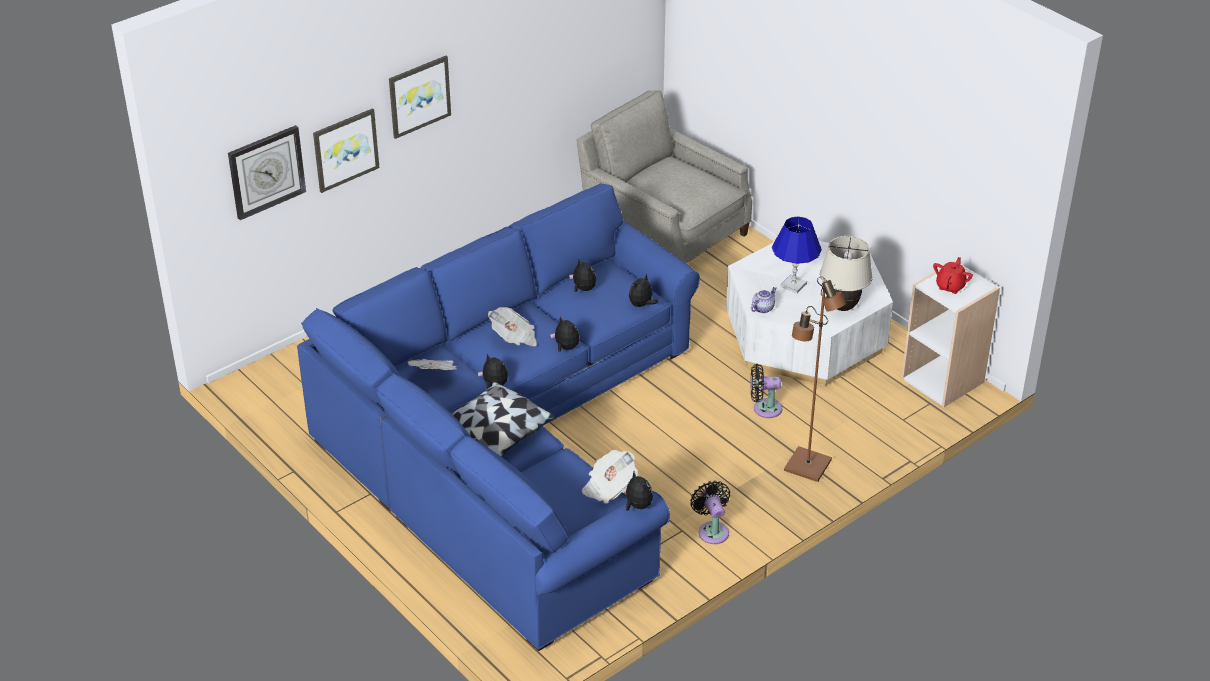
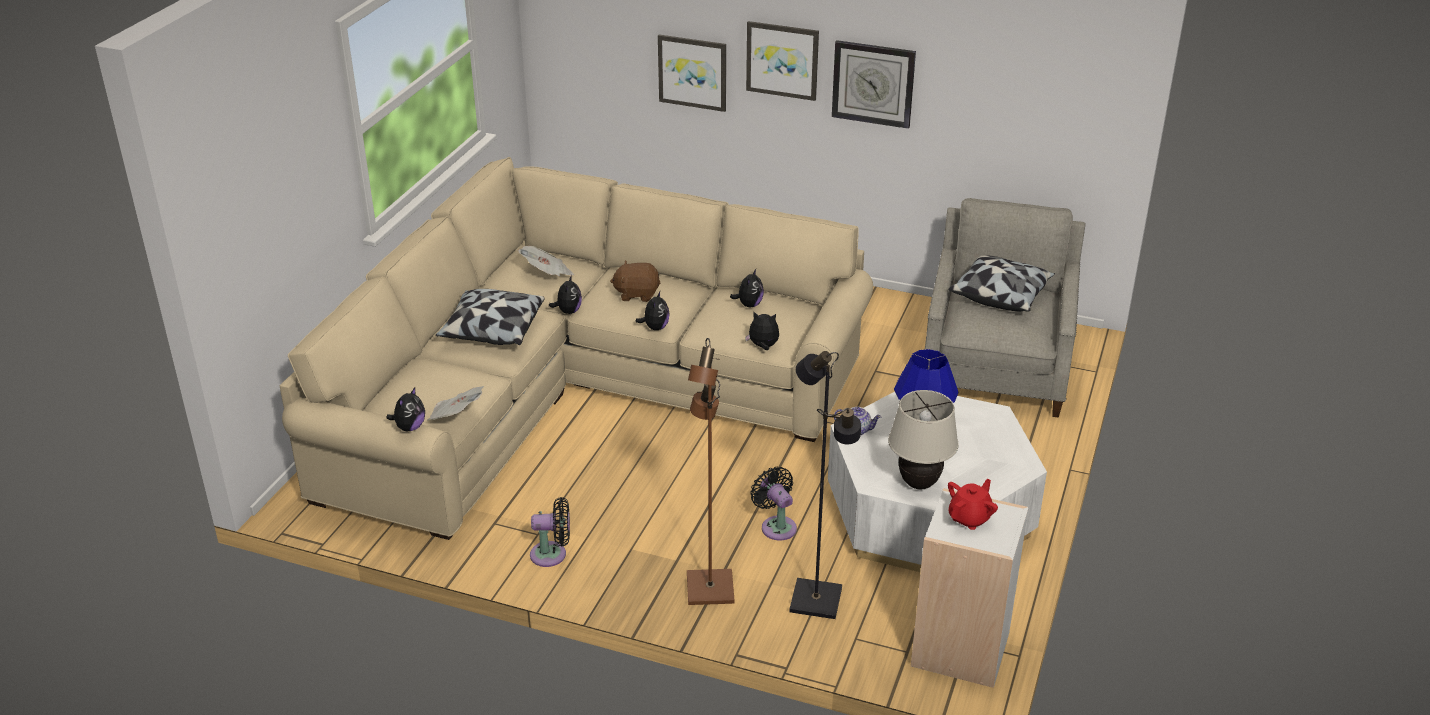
camera: 60 degrees right, 5 degrees down
(266, 171) = (608, 48): wall clock -> wall clock (873, 83)
(514, 338) = (637, 294): newspaper -> brown plush toy
(515, 449) = (576, 394): blue sofa -> beige sofa
(663, 177) = (1000, 295): none -> pillow
(712, 530) = (552, 554): black fan -> black fan turned 45 degrees clockwise
(854, 421) = (816, 600): none -> black floor lamp
(950, 286) = (970, 518): red teapot -> red teapot turned 45 degrees counterclockwise

